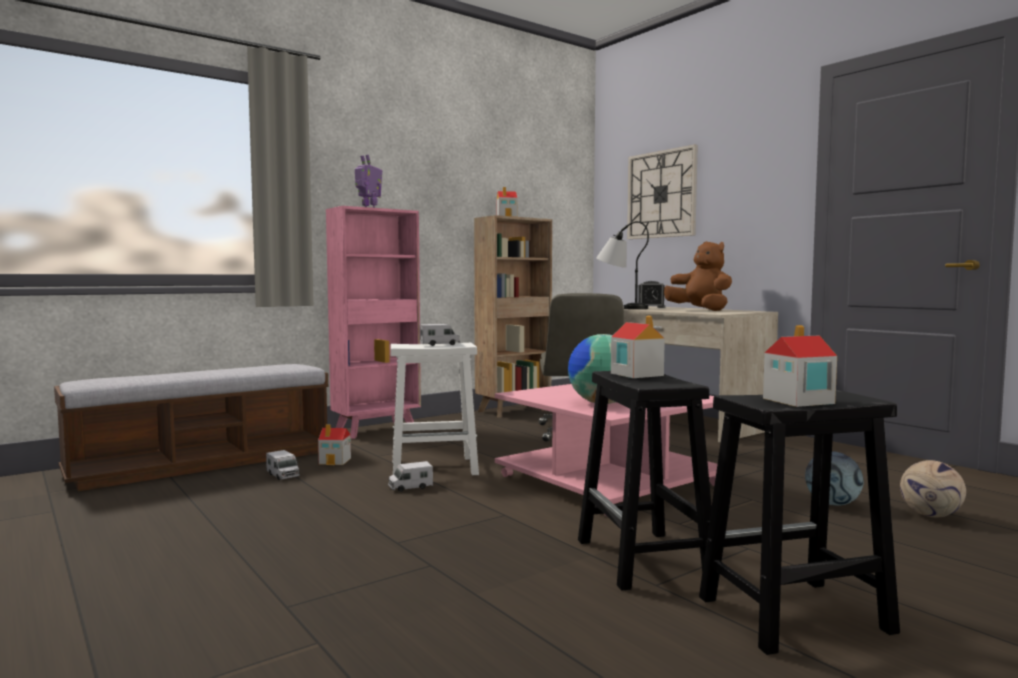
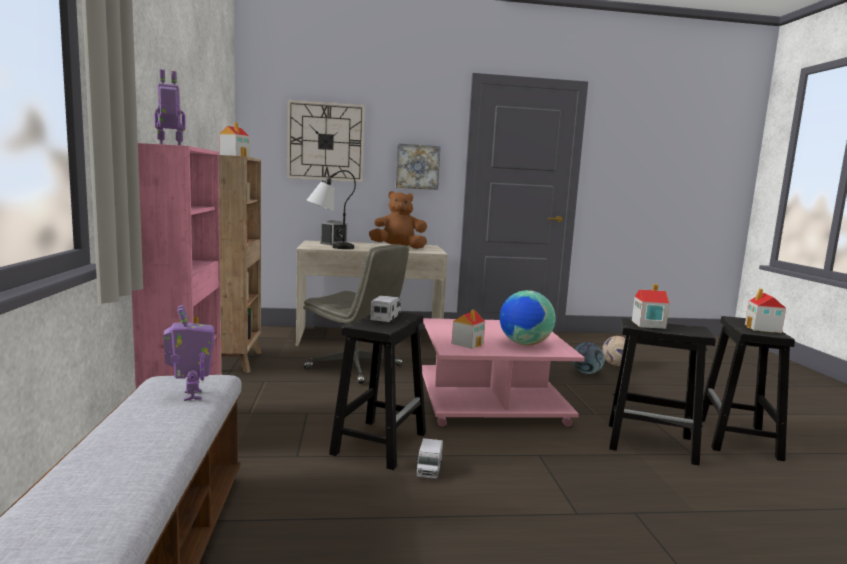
camera: 60 degrees left, 5 degrees up
(268, 368) = (190, 395): none -> toy robot
(283, 475) = (298, 526): toy truck -> none
(335, 461) = (283, 482): toy house -> toy house (467, 343)
(435, 467) = (380, 442): white stool -> black stool
(753, 208) = (417, 167): none -> picture

